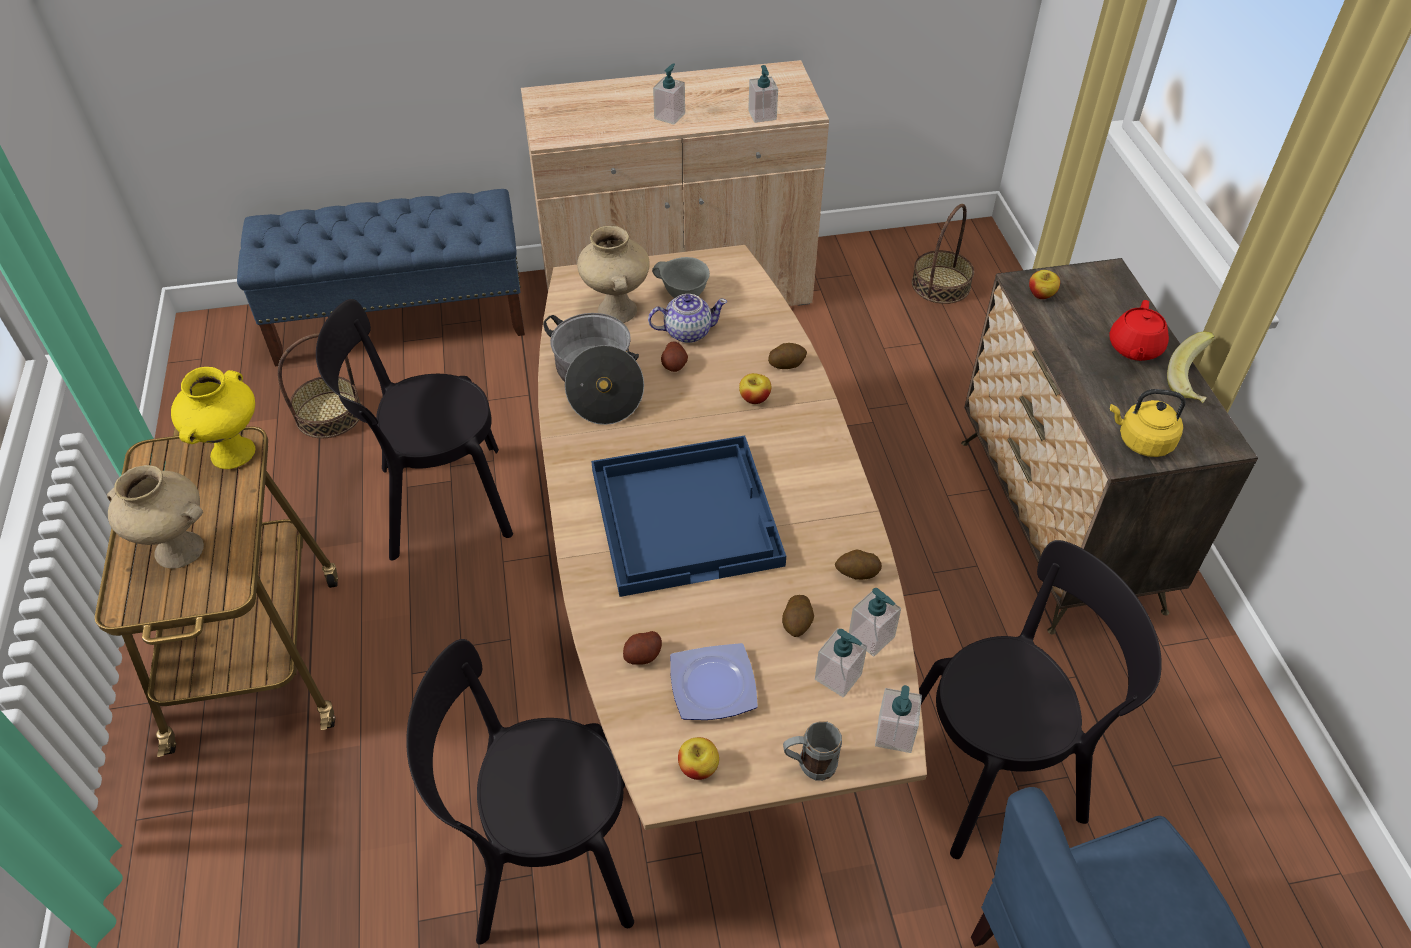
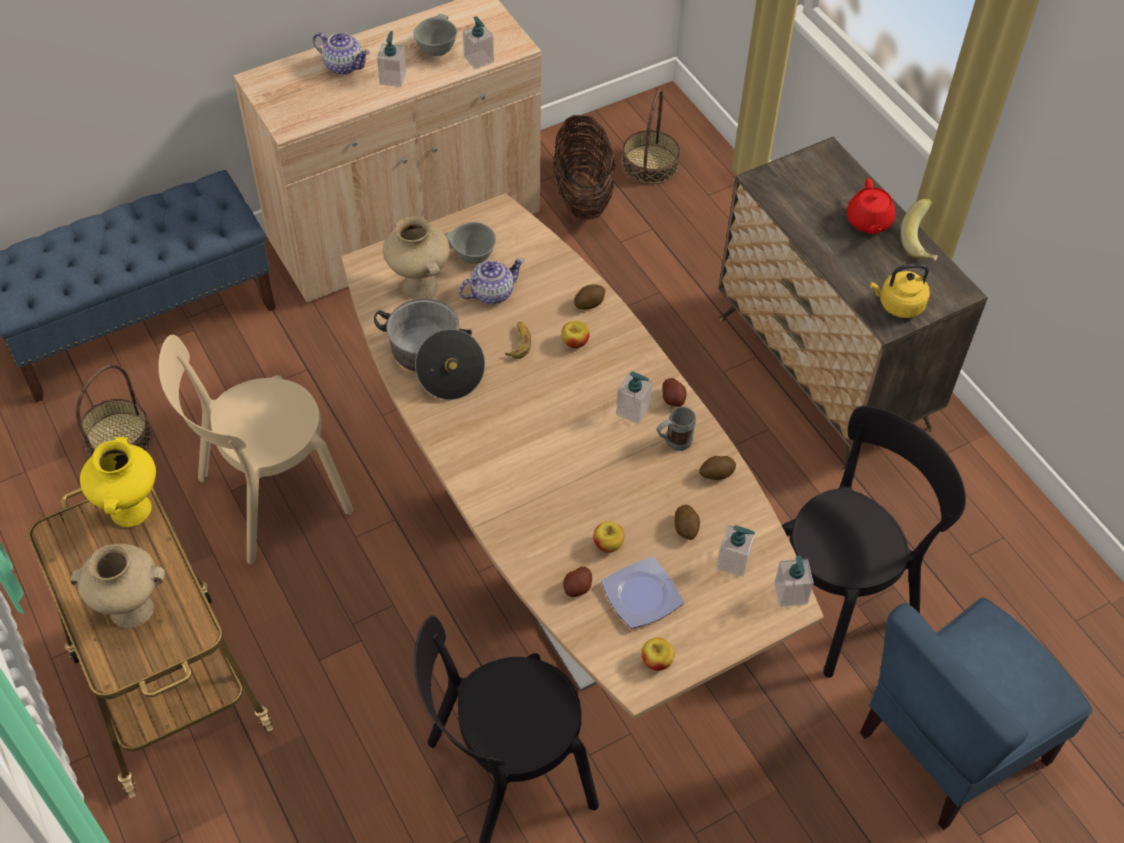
camera: 20 degrees left, 5 degrees up
(437, 502) = (267, 498): black chair -> beige chair
(627, 97) = (343, 65): none -> teapot
(674, 365) = (493, 328): potato -> potato (673, 399)
(687, 515) = (562, 462): blue tray -> none
(694, 385) = (518, 343): none -> banana
(724, 100) = (436, 49): none -> grey bowl
(809, 765) = (737, 635): grey mug -> grey mug (673, 443)
(862, 298) = (582, 194): none -> basket
(871, 637) = (746, 523): soap dispenser -> soap dispenser (633, 410)
(1041, 294) = (779, 188): apple -> apple (608, 544)

